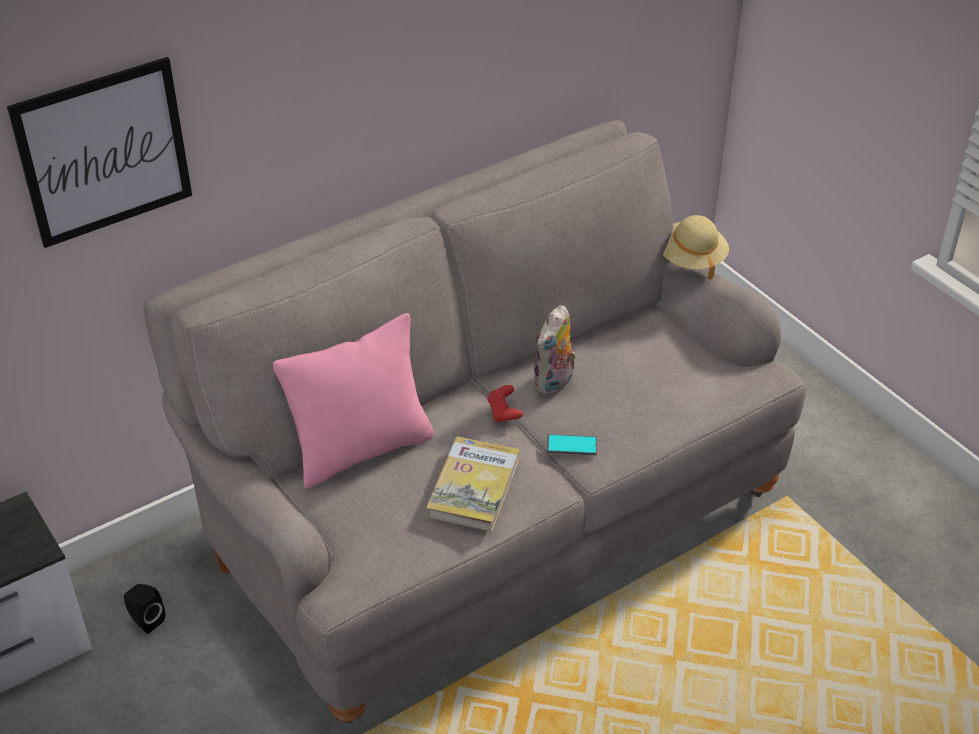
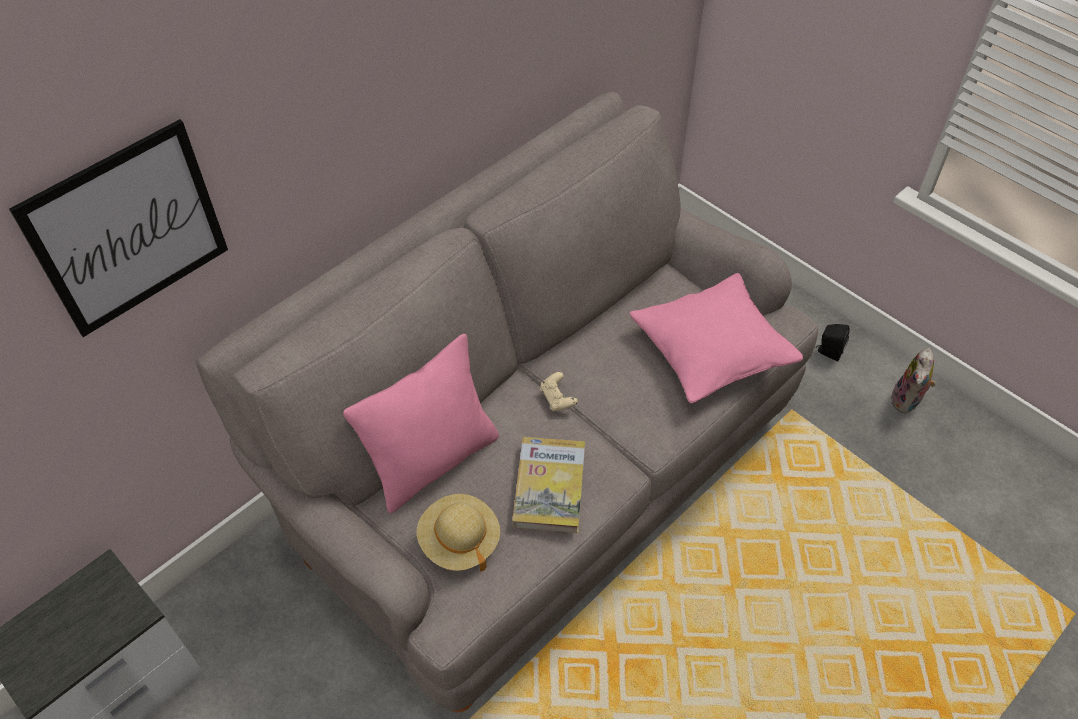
camera: 10 degrees left, 10 degrees up
(145, 620) = (247, 630): black speaker -> black speaker (828, 352)
(504, 412) = (557, 398): red game controller -> beige game controller
(554, 384) = (597, 361): plush toy -> plush toy (907, 401)
(571, 445) = (628, 425): phone -> none
(680, 389) = (712, 350): none -> pink pillow
(690, 259) = (696, 218): beige hat -> beige hat (459, 541)

